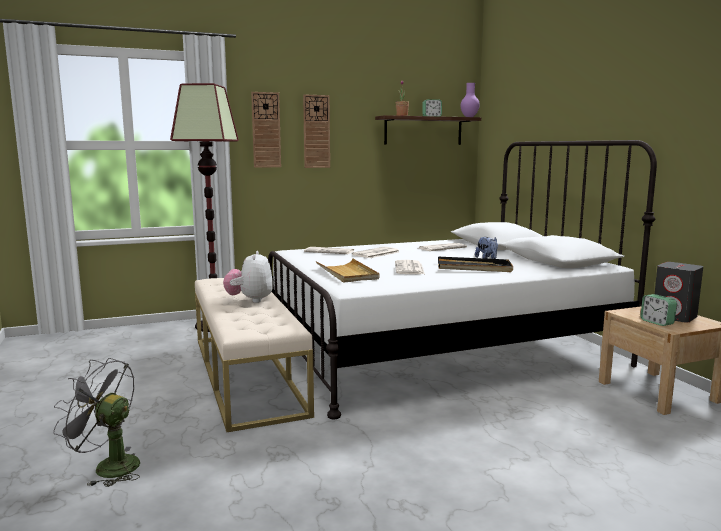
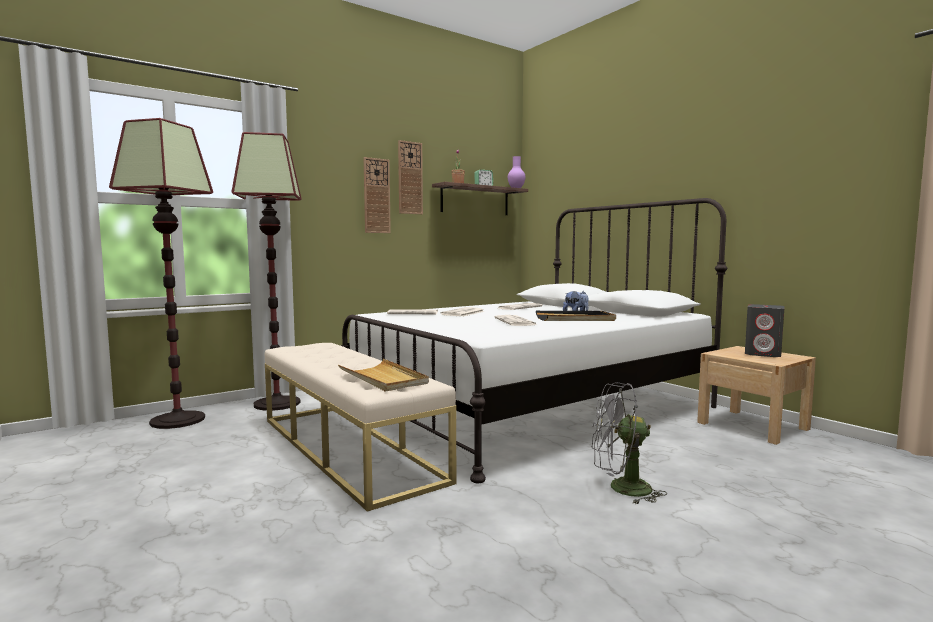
camera: 15 degrees left, 5 degrees down
(108, 467) = (239, 572): grey fan -> grey fan (621, 489)
(131, 334) = (177, 420): none -> floor lamp
(250, 300) = (352, 363): plush toy -> none
(266, 130) = (326, 191): wall clock -> wall clock (410, 178)
(347, 273) = (460, 327): beige tray -> beige tray (383, 378)
(657, 322) = (755, 358): alarm clock -> none

